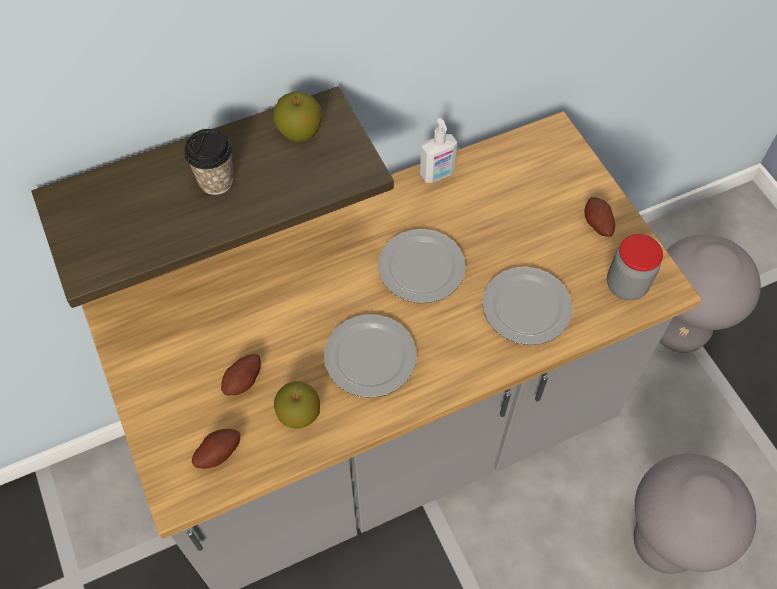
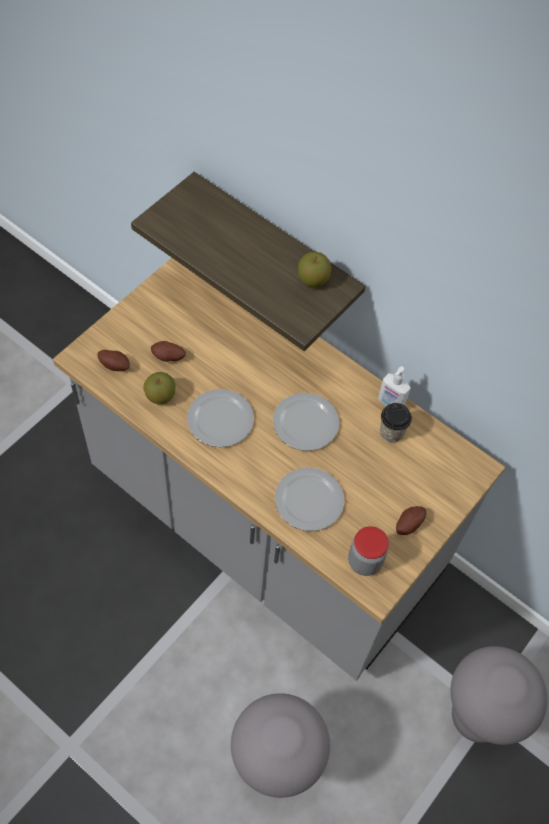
camera: 60 degrees right, 0 degrees up
(216, 181) = (249, 253): cup -> cup (391, 433)

